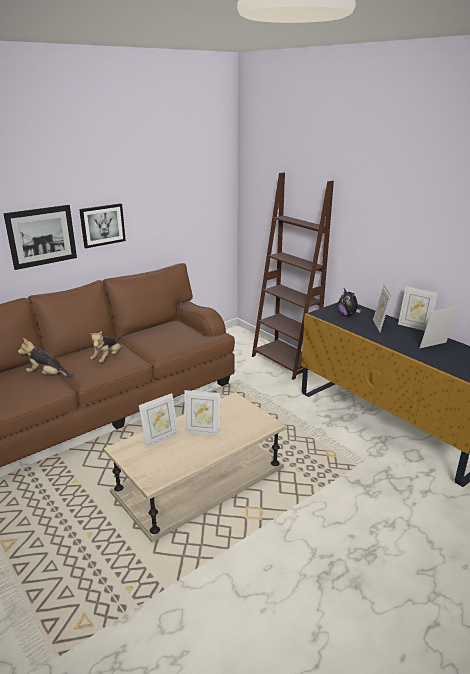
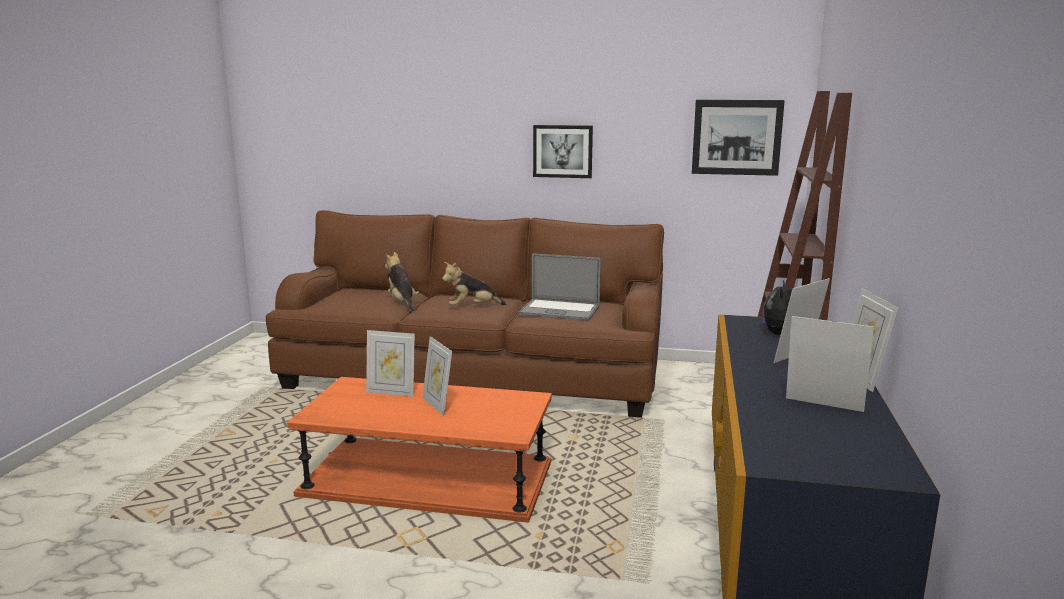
camera: 50 degrees right, 10 degrees down
(41, 236) = (482, 151): picture -> picture (736, 137)
(161, 338) = (559, 310): none -> laptop
(200, 479) = (429, 479): beige coffee table -> orange coffee table

